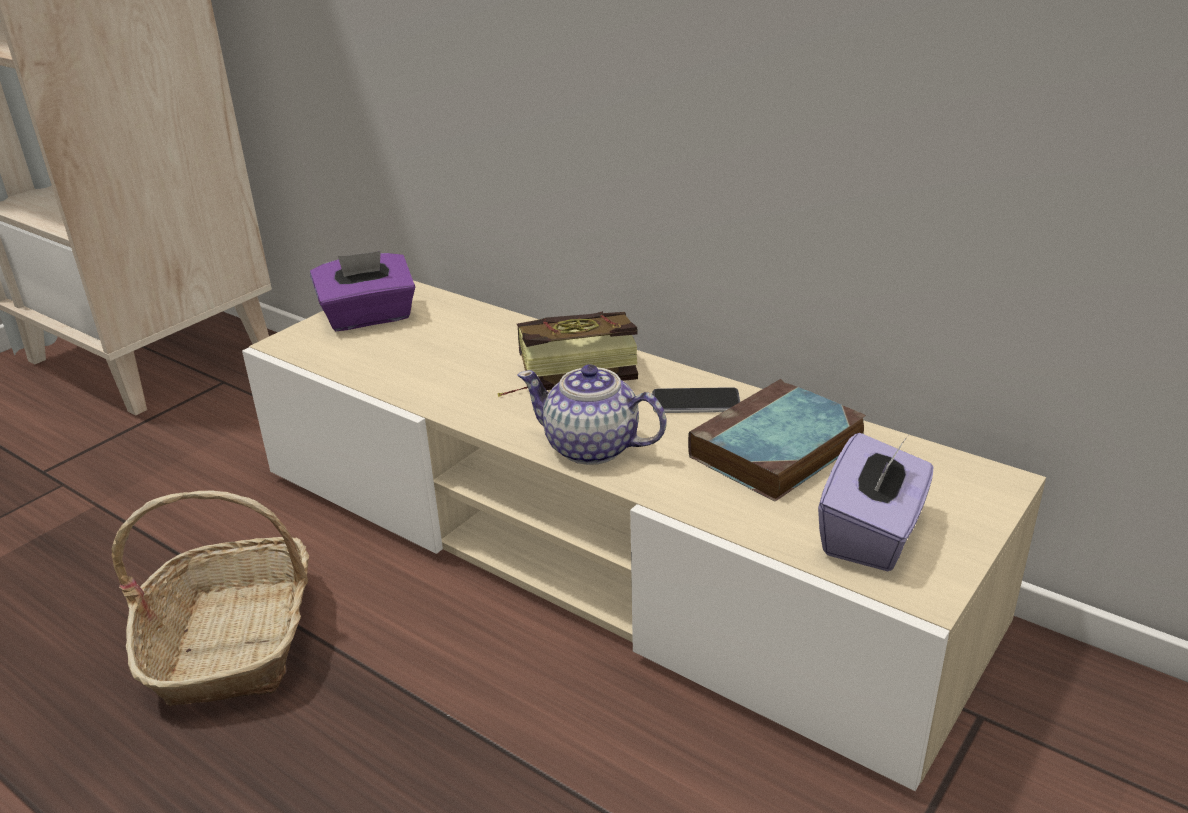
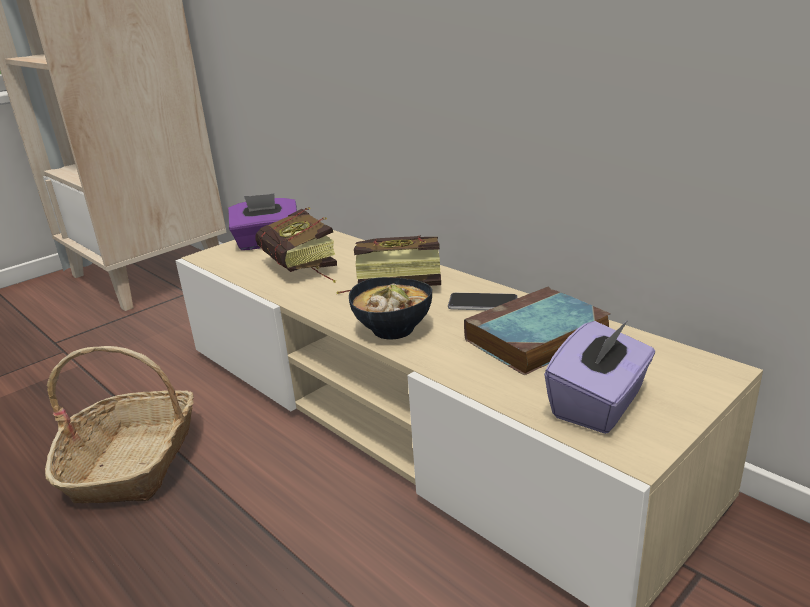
camera: 10 degrees right, 5 degrees down
(437, 361) = (302, 270): none -> book
(592, 448) = (393, 330): teapot -> bowl

